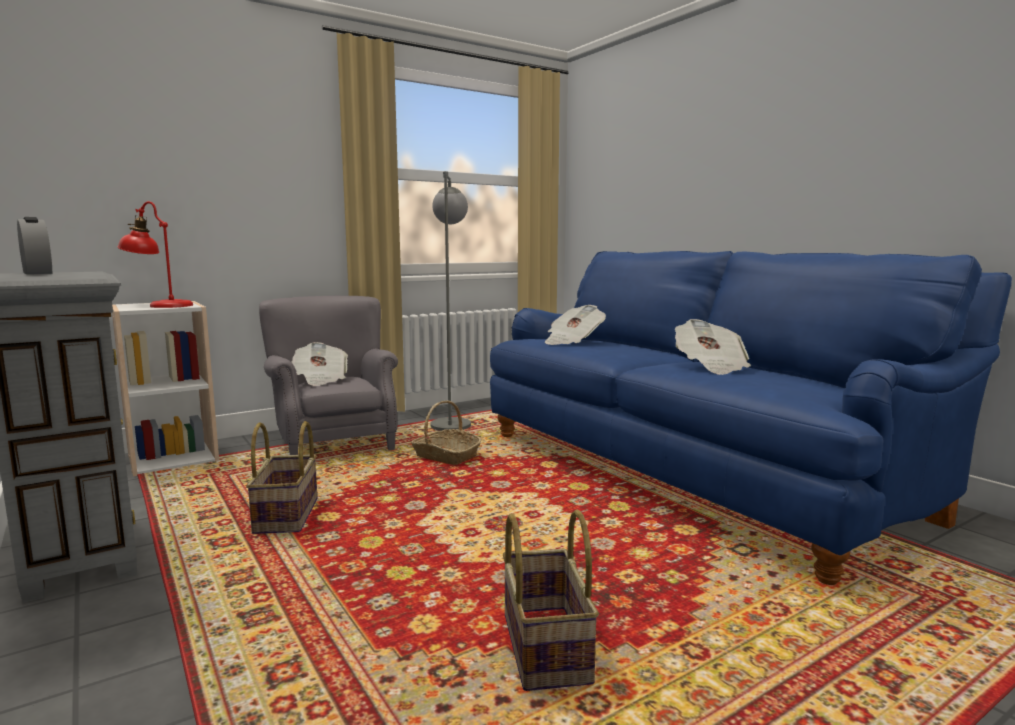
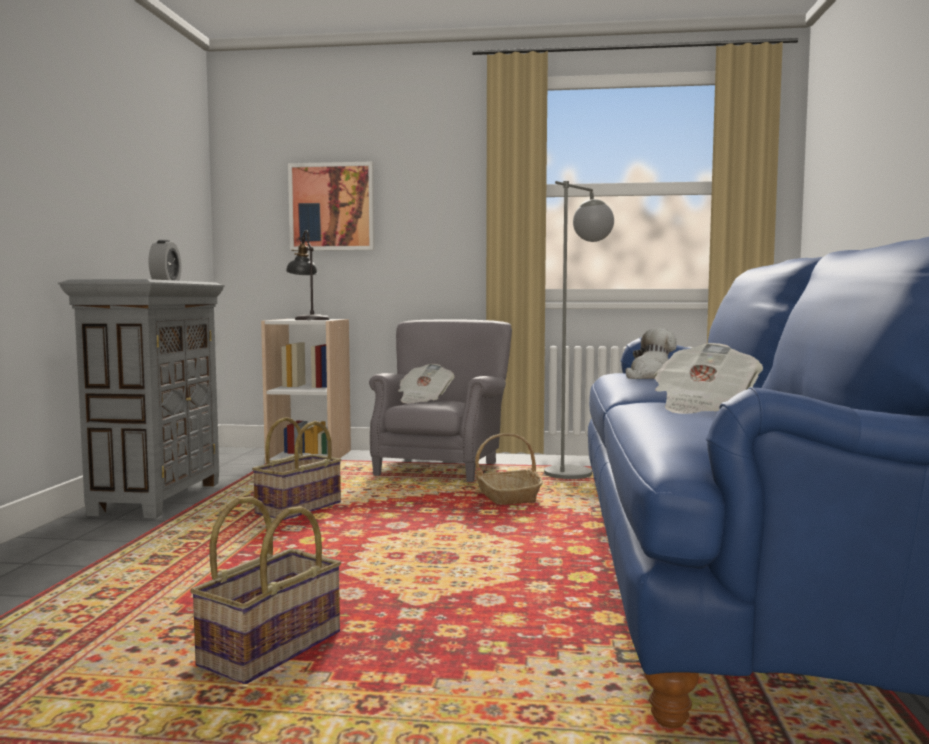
camera: 40 degrees right, 5 degrees down
(158, 305) = (307, 319): red table lamp -> grey table lamp
(162, 173) = (332, 207): none -> picture
(572, 342) = (650, 377): newspaper -> plush toy

